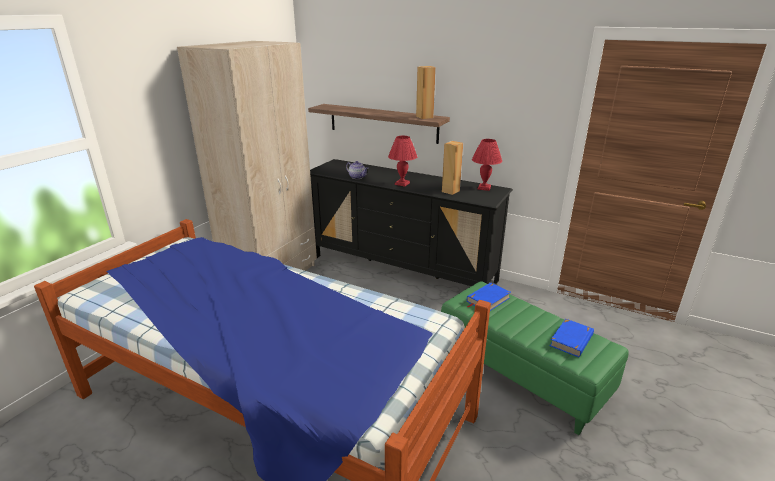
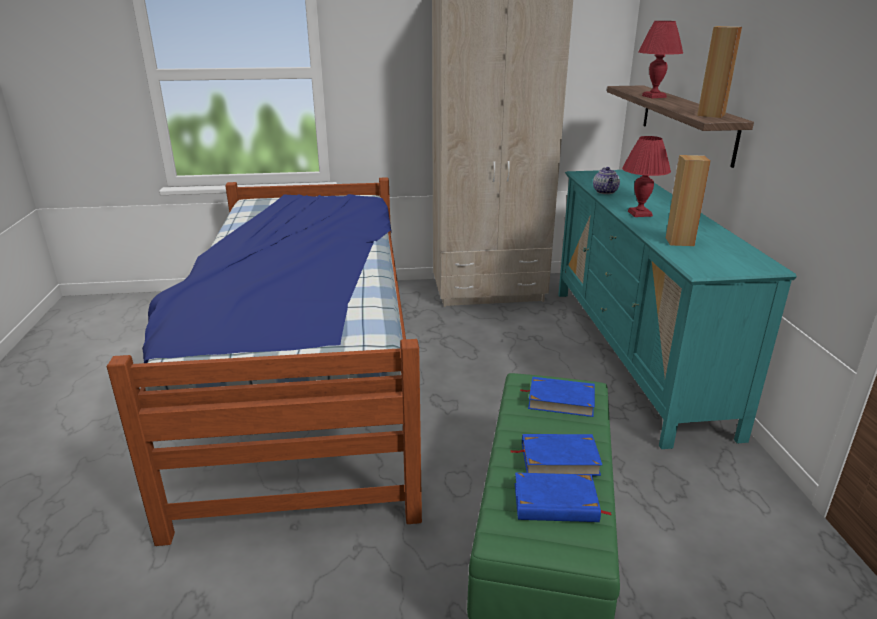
camera: 55 degrees right, 0 degrees up
(402, 269) = (634, 354): black dresser -> turquoise dresser
(484, 188) = (746, 256): red table lamp -> red table lamp (654, 96)
(537, 323) = (559, 458): none -> blue book

